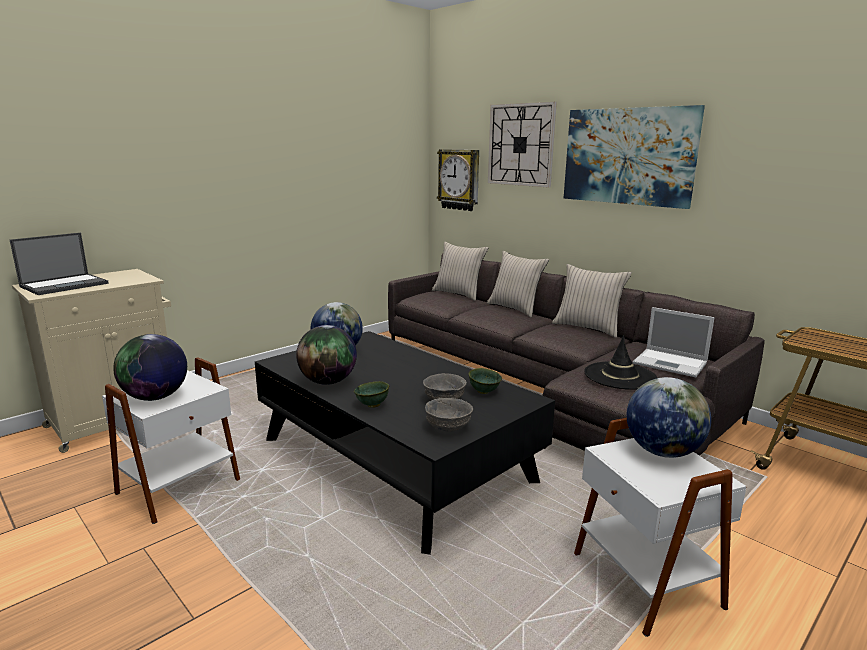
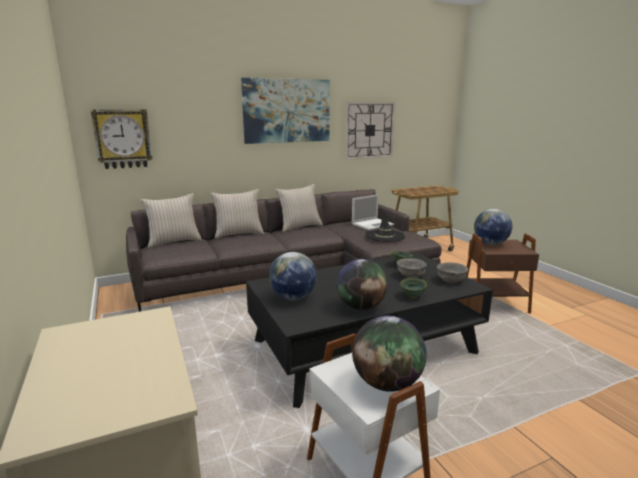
camera: 70 degrees left, 0 degrees up
(65, 285) = (102, 384): laptop -> none
(521, 145) = (195, 104): wall clock -> wall clock (369, 130)
(643, 580) = (495, 303): white side table -> brown side table

